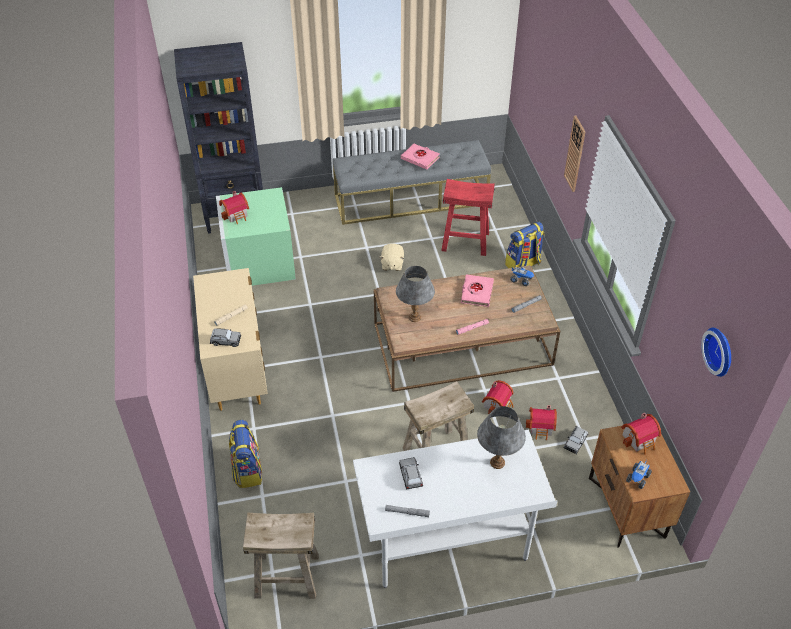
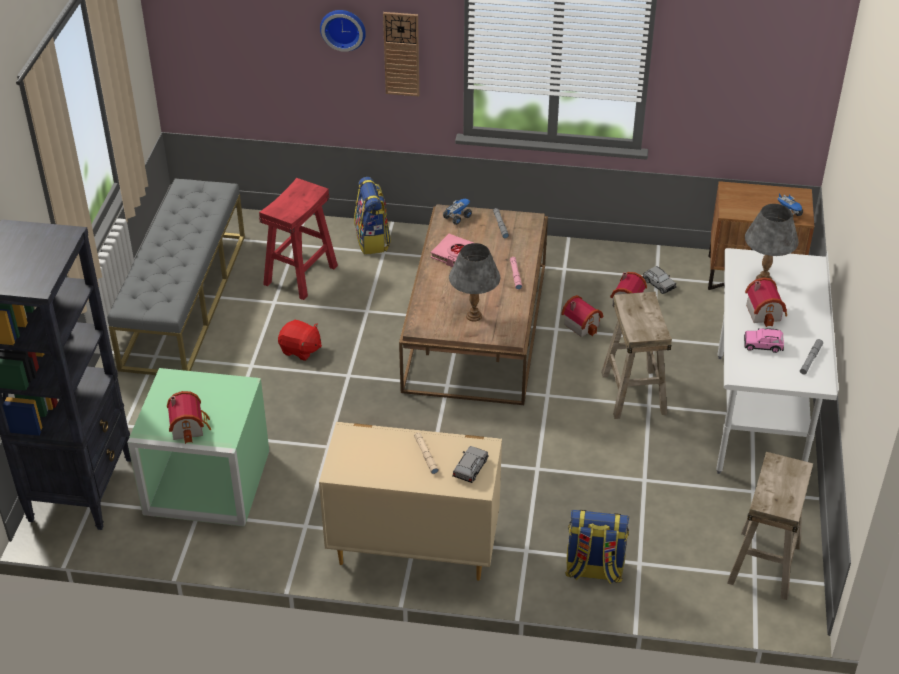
camera: 70 degrees left, 5 degrees down
(392, 264) = (300, 350): beige plush toy -> red plush toy
(410, 476) = (763, 345): grey toy car -> pink toy car
(420, 158) = (177, 235): pink book -> none
(640, 440) = (741, 197): toy house -> toy house (765, 312)
(720, 351) = (796, 33): wall clock -> wall clock (343, 28)

